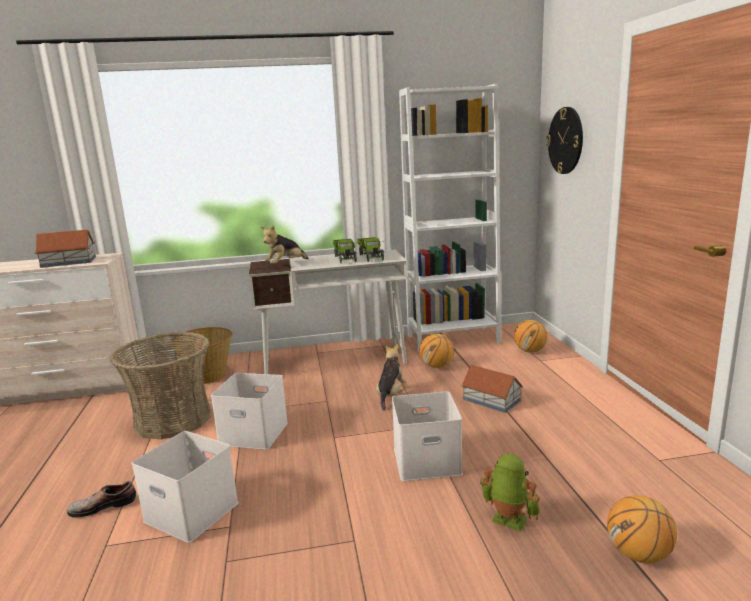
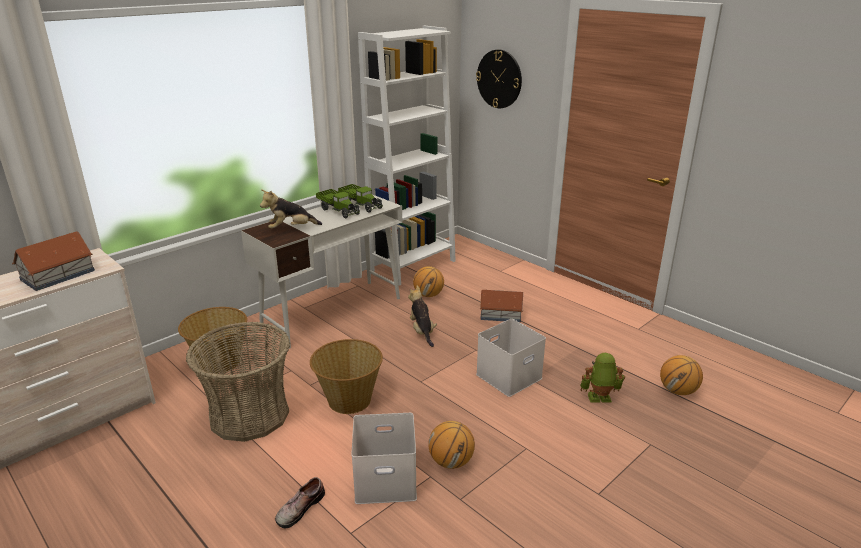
camera: 35 degrees left, 10 degrees up
(255, 433) = (349, 400): white storage box -> basket
(285, 265) = (291, 229): plush toy -> plush toy turned 60 degrees clockwise
(530, 351) = (484, 263): basketball -> basketball (451, 462)

